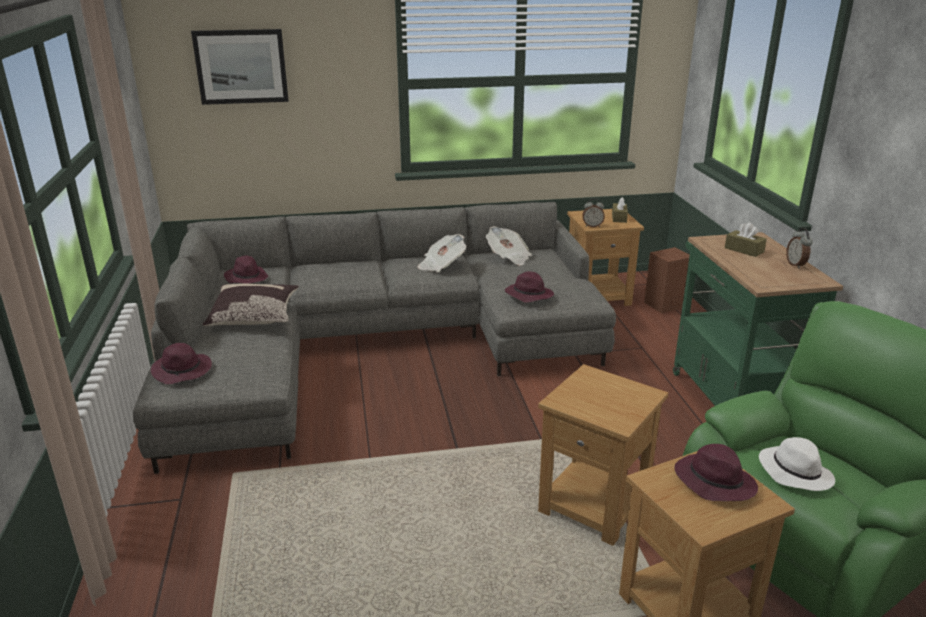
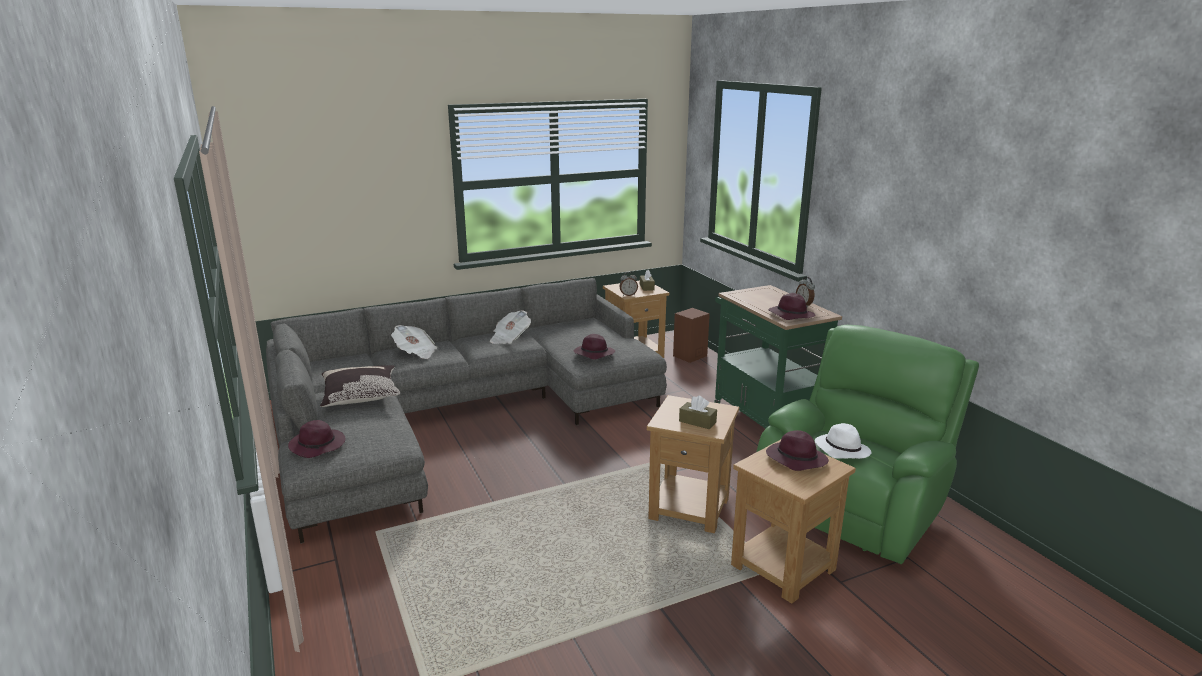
camera: 15 degrees left, 5 degrees down
(241, 66) = (313, 176): picture -> none
(246, 278) = (336, 366): purple hat -> purple hat (790, 315)
(508, 257) = (564, 327): newspaper -> newspaper (415, 352)
(744, 250) = (763, 298): brown tissue box -> brown tissue box (697, 422)

